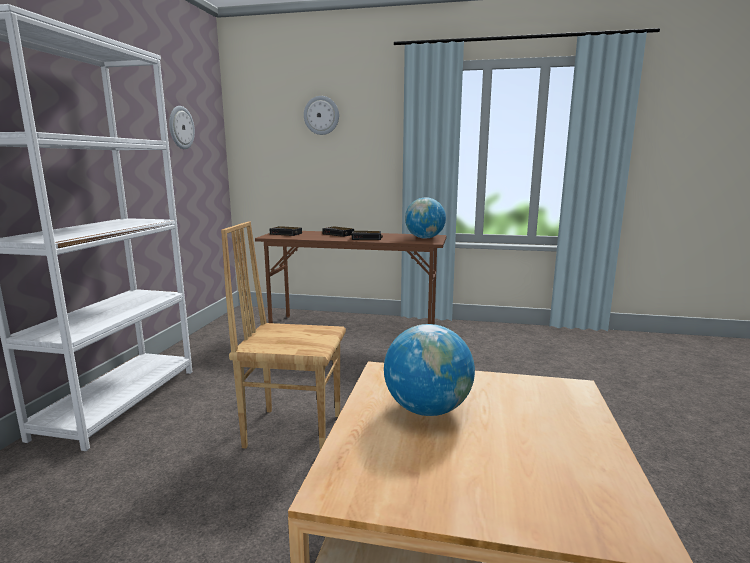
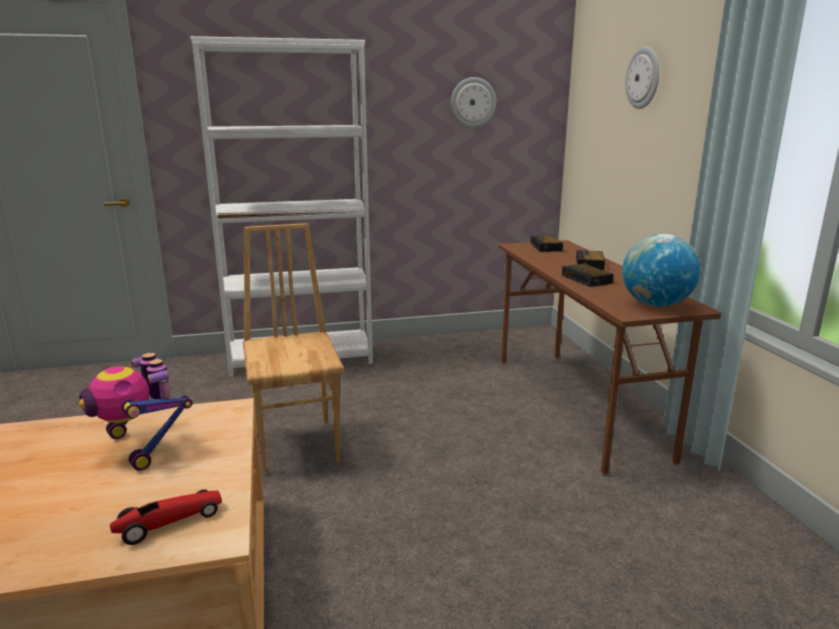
camera: 65 degrees right, 5 degrees up
(427, 409) = (142, 447): globe -> toy robot
(555, 402) = (169, 523): none -> toy car

